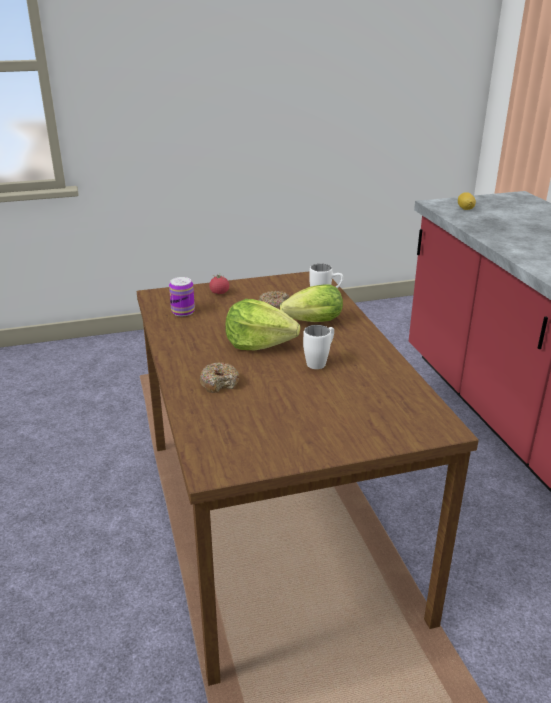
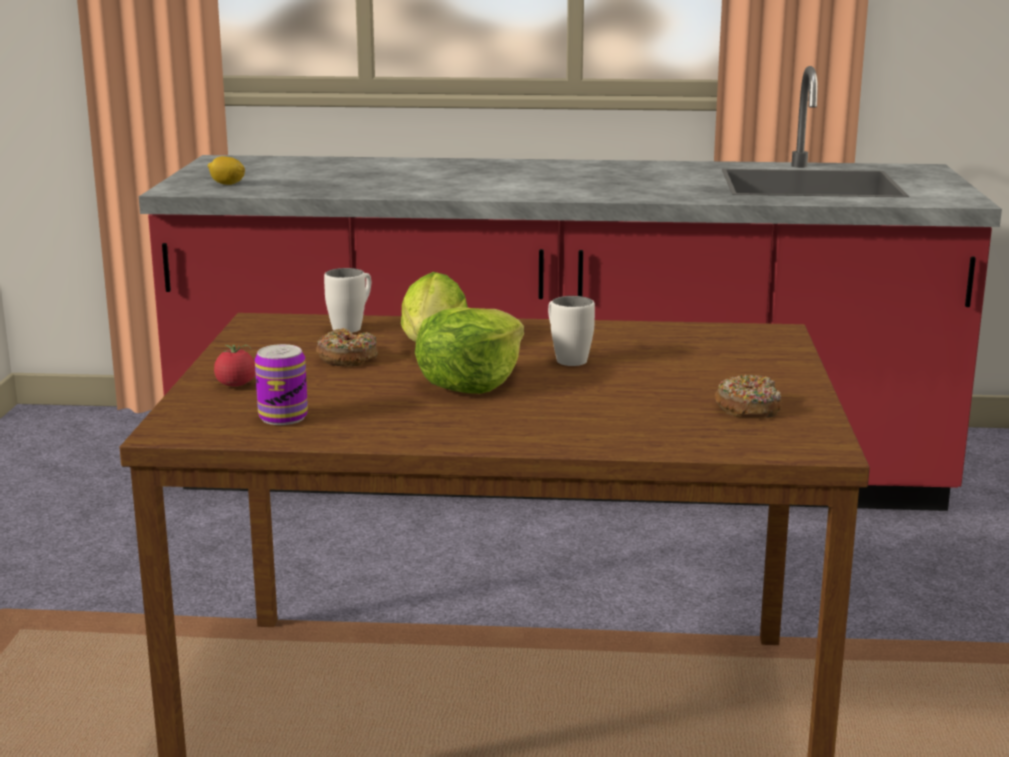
camera: 70 degrees left, 10 degrees down
(219, 383) = (582, 419): donut -> donut (748, 408)

